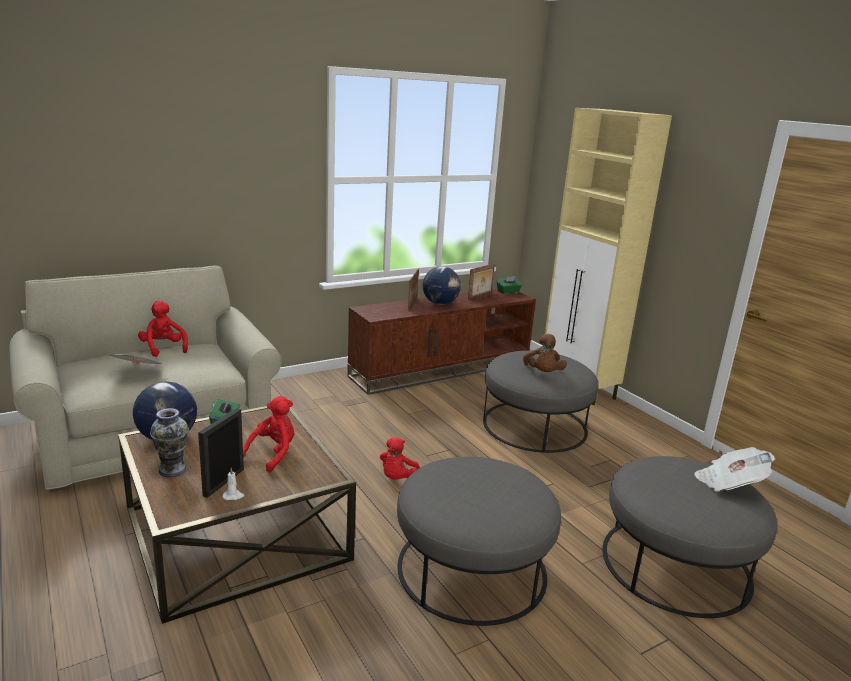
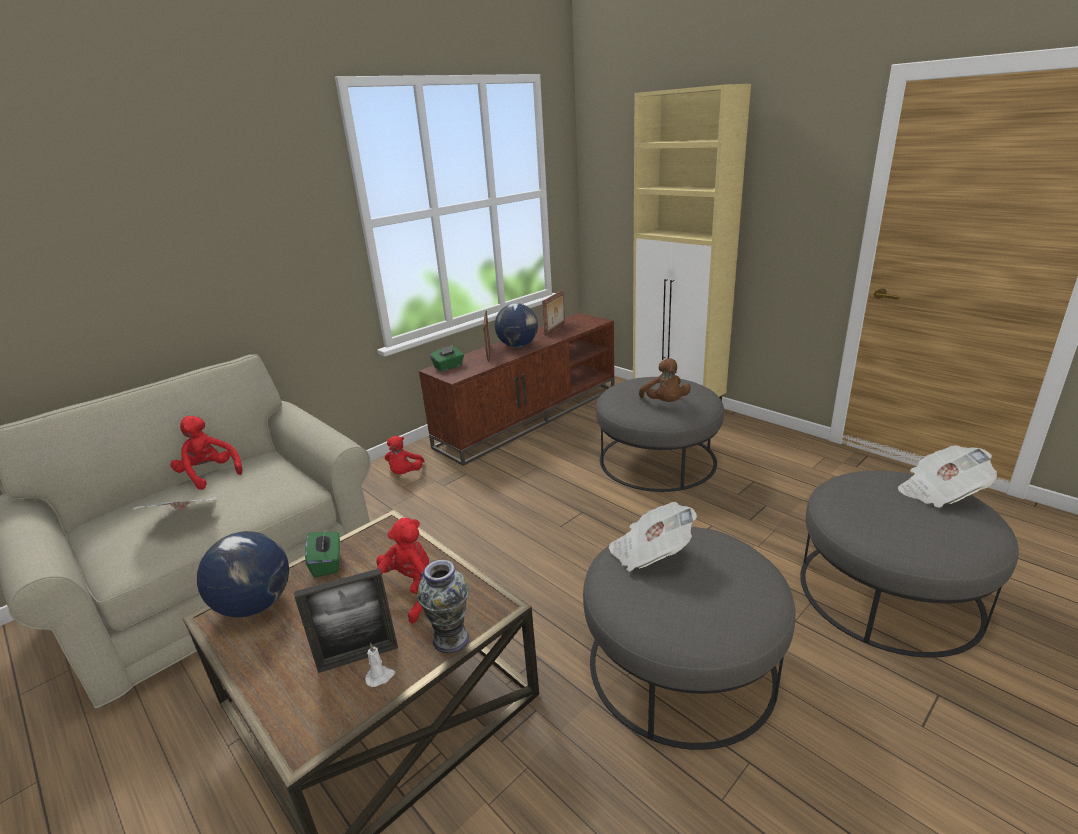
camera: 10 degrees left, 5 degrees up
(172, 470) = (278, 657): vase -> vase (450, 639)
(223, 482) = (358, 657): picture frame -> picture frame turned 120 degrees counterclockwise
(397, 478) = (541, 564): red plush toy -> red plush toy (405, 473)
(462, 470) = (650, 553): none -> newspaper
(508, 292) = (581, 318): green tissue box -> green tissue box (448, 367)

